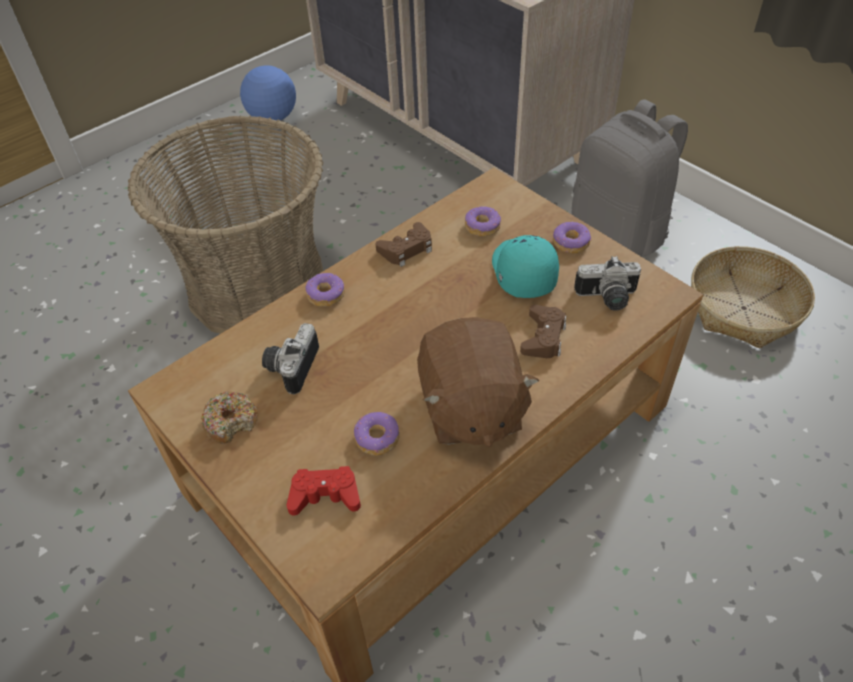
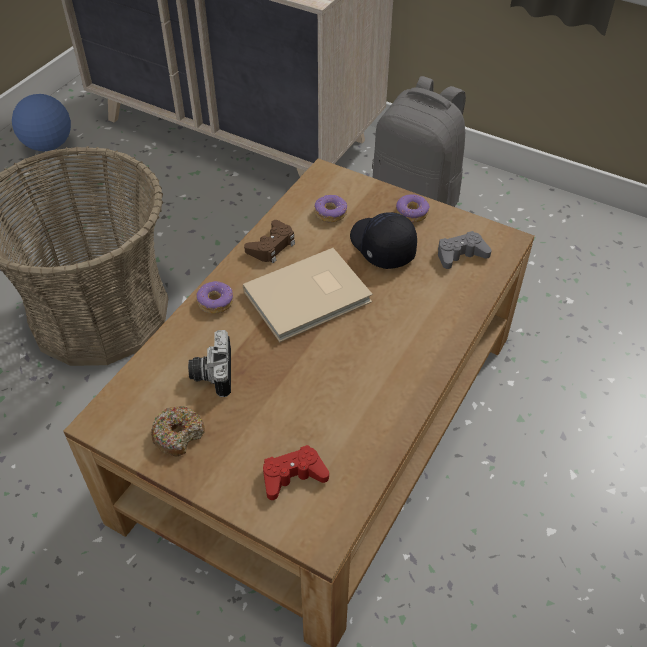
camera: 20 degrees left, 0 degrees up
(377, 439) = (317, 417): donut -> none
(423, 311) = (310, 297): none -> beige book
(470, 408) = (386, 372): brown plush toy -> none
(521, 272) = (381, 247): turquoise cap -> black cap
(543, 337) = (422, 298): brown game controller -> none
(607, 299) = (460, 255): camera -> grey game controller
(743, 308) = (539, 243): basket -> none

